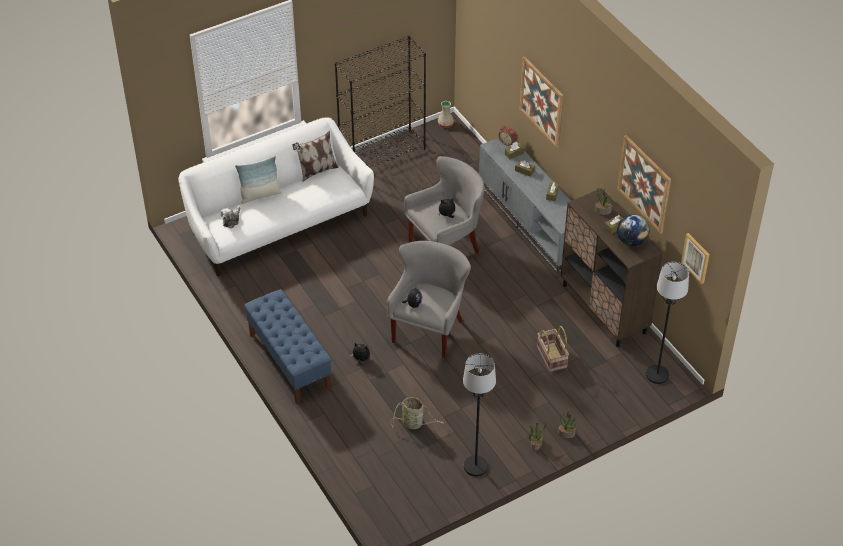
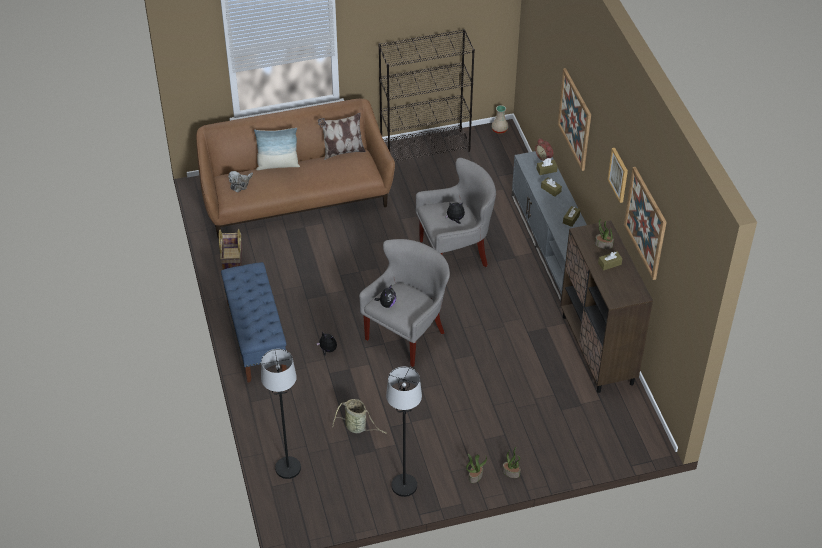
camera: 15 degrees right, 0 degrees up
(278, 224) = (296, 198): white sofa -> brown sofa
(551, 357) = (523, 389): basket -> basket (232, 260)
(631, 241) = (622, 282): globe -> none
(657, 375) = (629, 431): black floor lamp -> black floor lamp (287, 468)
(696, 258) = (680, 313): picture -> picture (618, 175)

